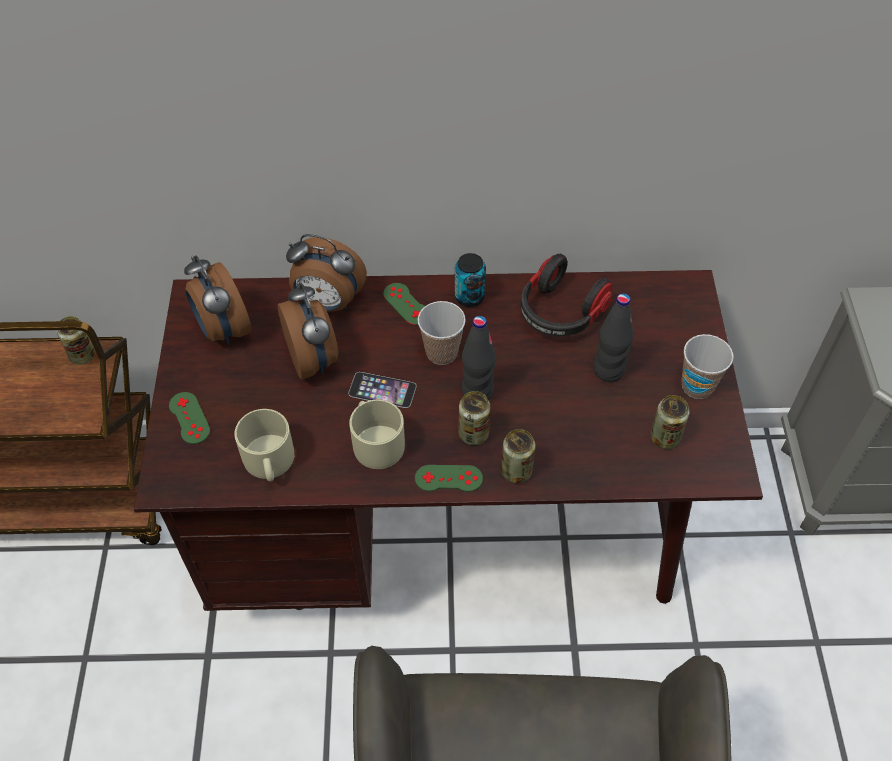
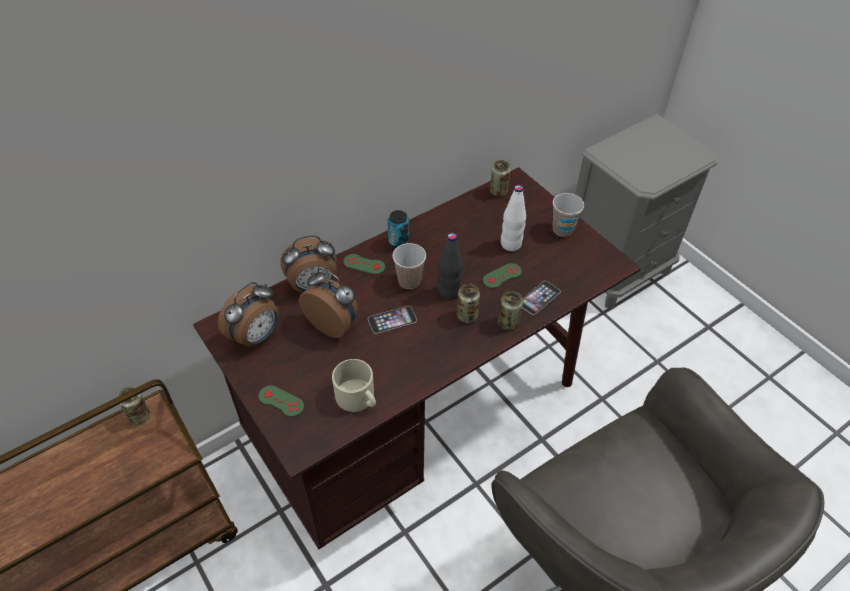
camera: 35 degrees left, 5 degrees down
(222, 329) = (256, 337): alarm clock -> alarm clock turned 75 degrees counterclockwise
(376, 441) = (414, 350): beige mug -> none
(448, 478) = (474, 347): green game controller -> green game controller (502, 276)
(560, 313) = (458, 227): headphones -> none
(584, 460) = (539, 297): none -> phone
(608, 370) = (510, 244): black bottle -> white bottle
(664, 437) = (569, 264): can -> can (498, 191)

